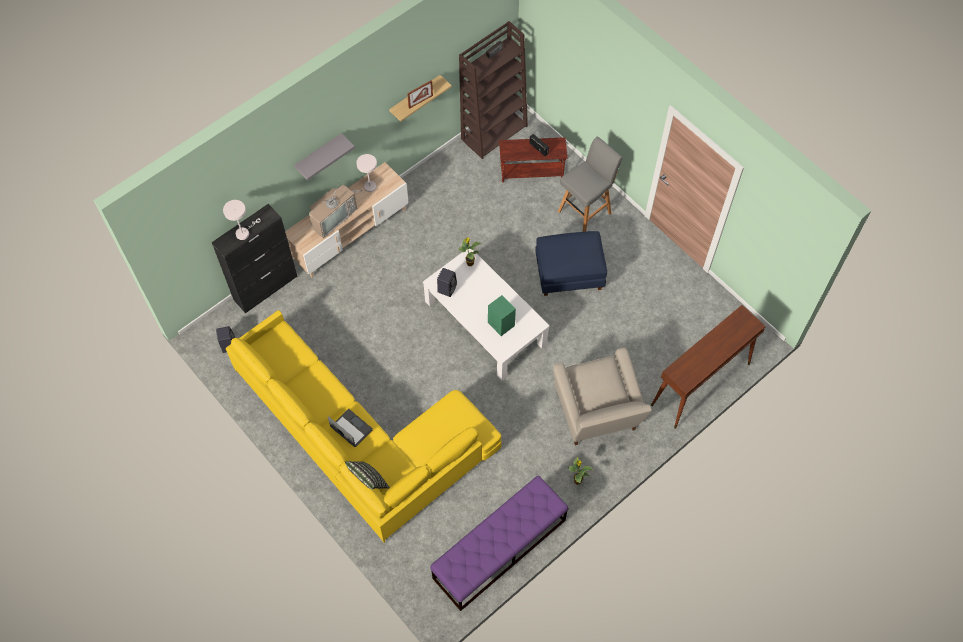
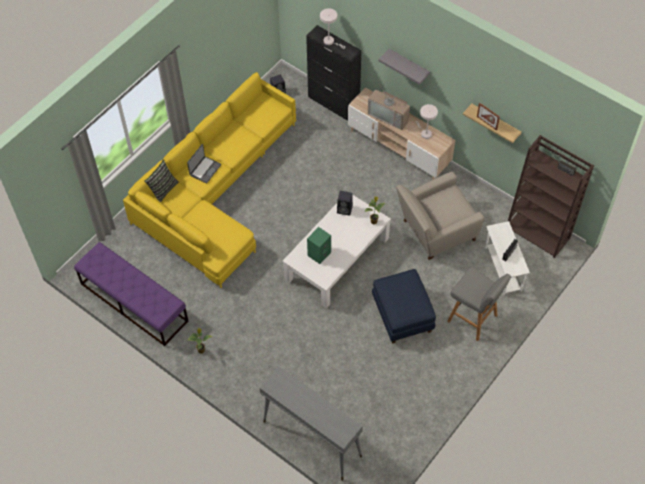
camera: 80 degrees right, 5 degrees down
(531, 172) = (503, 269): brown side table -> white side table
(597, 413) = (266, 357): beige armchair -> beige armchair (435, 231)
(700, 385) = (311, 438): brown console table -> grey console table

